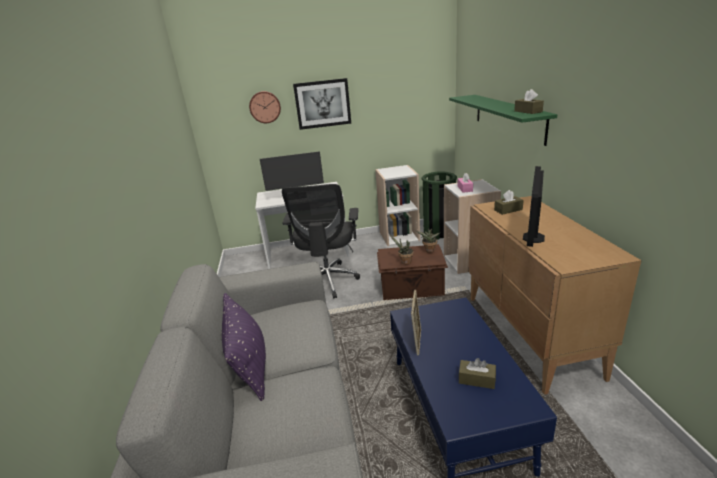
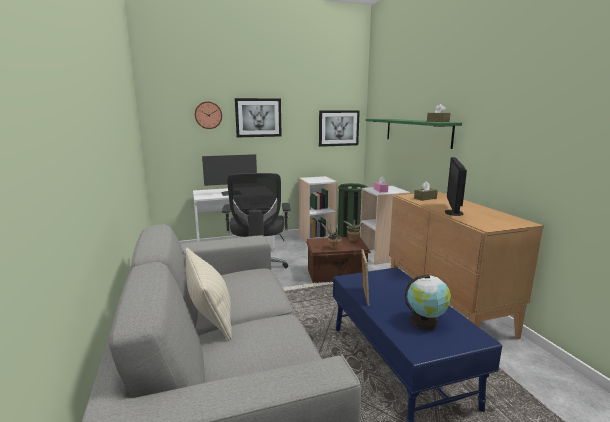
camera: 10 degrees left, 10 degrees down
(249, 364) = (209, 314): purple pillow -> beige pillow
(420, 106) = (338, 128): none -> picture
(476, 379) = (425, 321): brown tissue box -> globe

